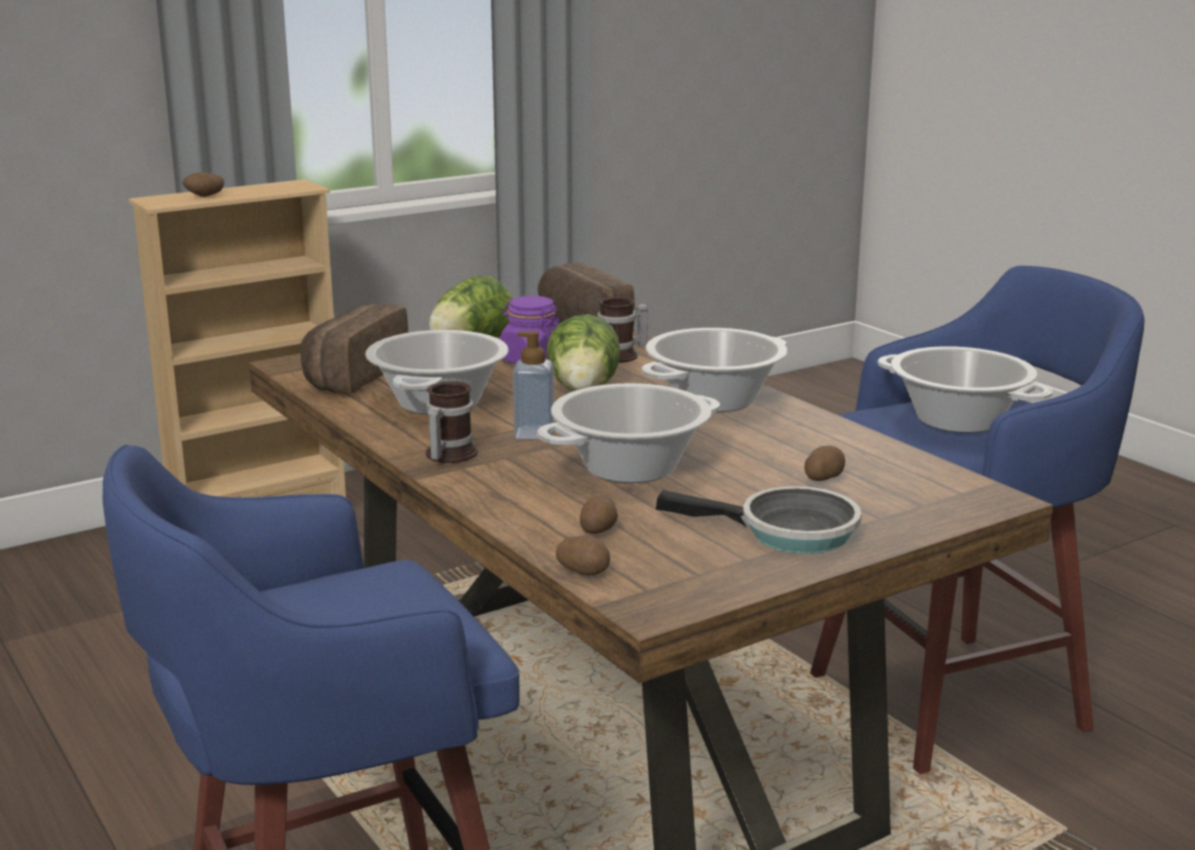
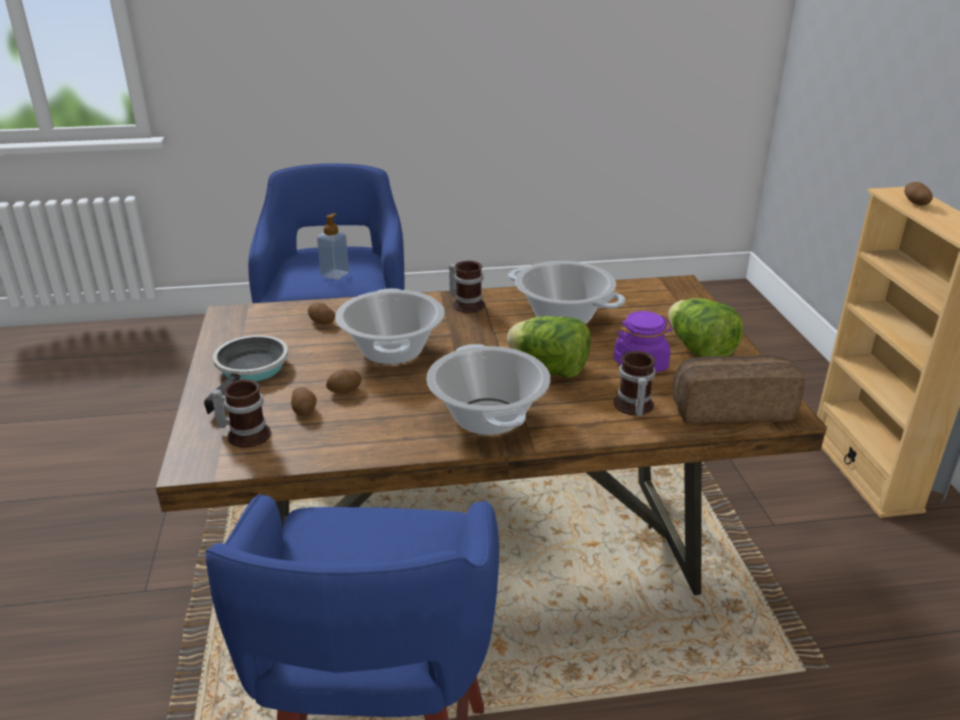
camera: 115 degrees right, 10 degrees up
(352, 375) = (643, 299): bread -> none
(534, 434) = (478, 334): soap dispenser -> soap dispenser (335, 274)
(584, 570) = (283, 308): potato -> potato (345, 390)
(788, 532) = (250, 371): frying pan -> frying pan turned 150 degrees clockwise
(908, 492) = (246, 433): none -> mug
(958, 420) = (365, 553): cooking pot -> none

